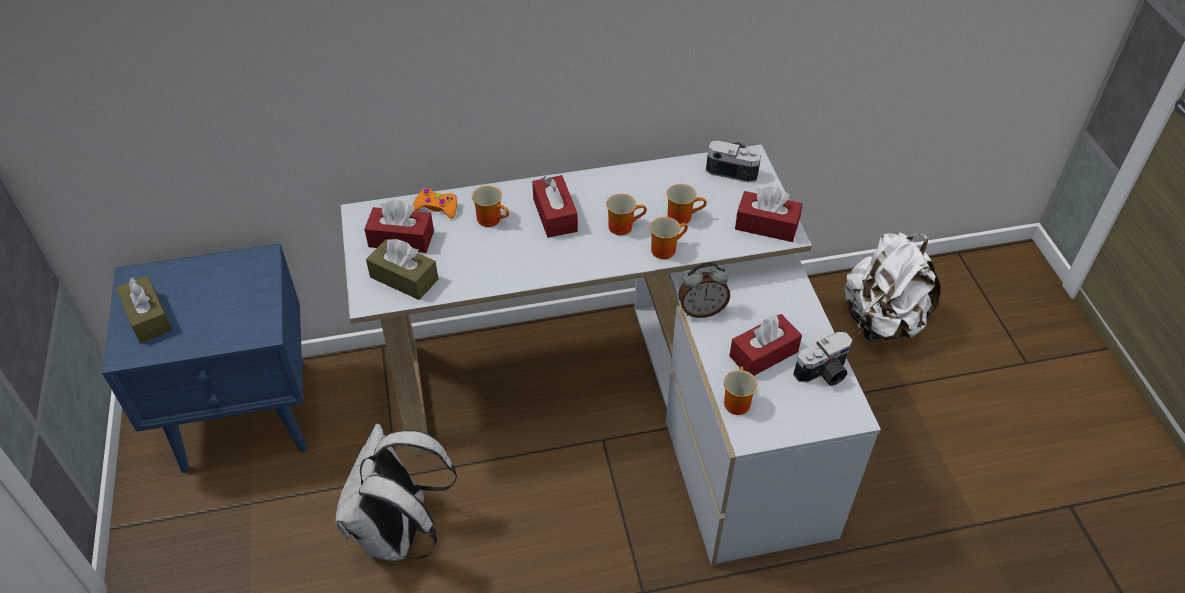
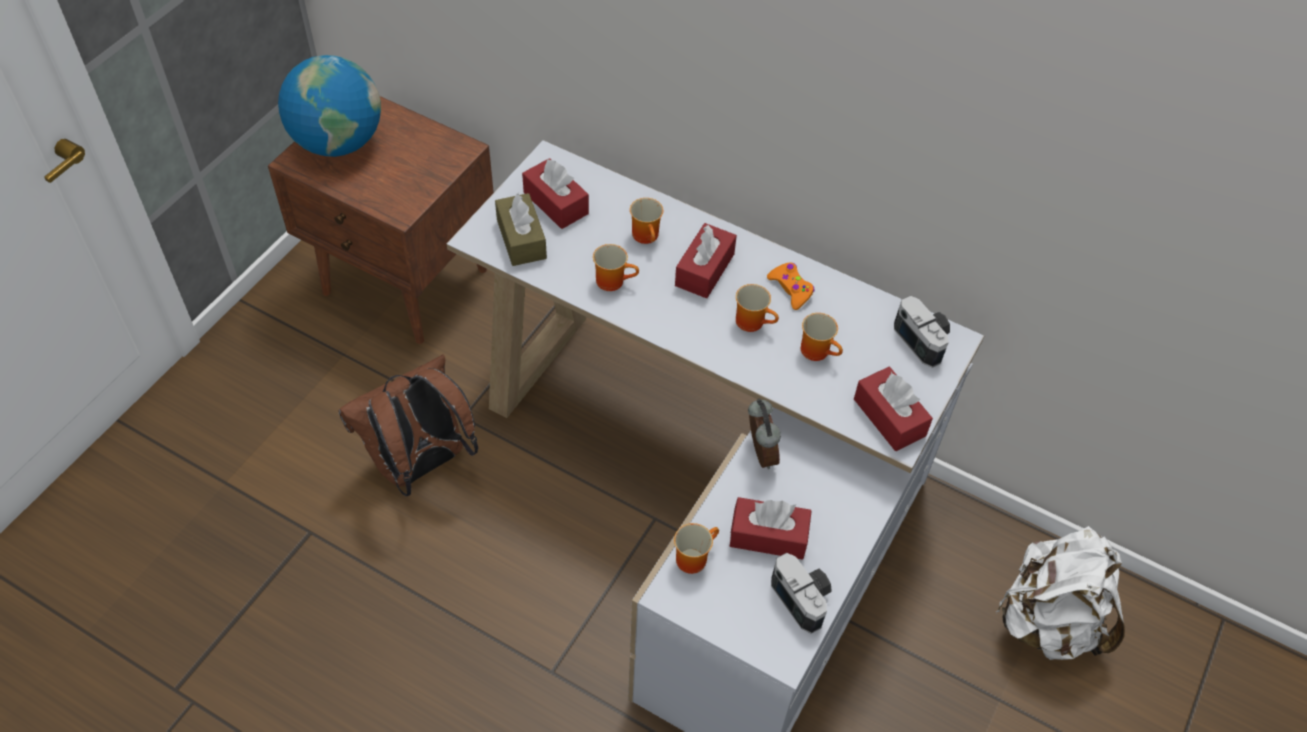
camera: 40 degrees right, 5 degrees up
(148, 317) = (338, 142): brown tissue box -> globe
(247, 416) = (406, 283): blue nightstand -> brown nightstand
(400, 533) = (420, 465): white backpack -> brown backpack
(437, 207) = (614, 194): orange game controller -> orange game controller (791, 289)
(665, 248) = (766, 369): mug -> mug (613, 280)
(701, 310) = (759, 454): alarm clock -> alarm clock turned 135 degrees counterclockwise
(824, 373) = (804, 598): camera -> camera turned 135 degrees counterclockwise

